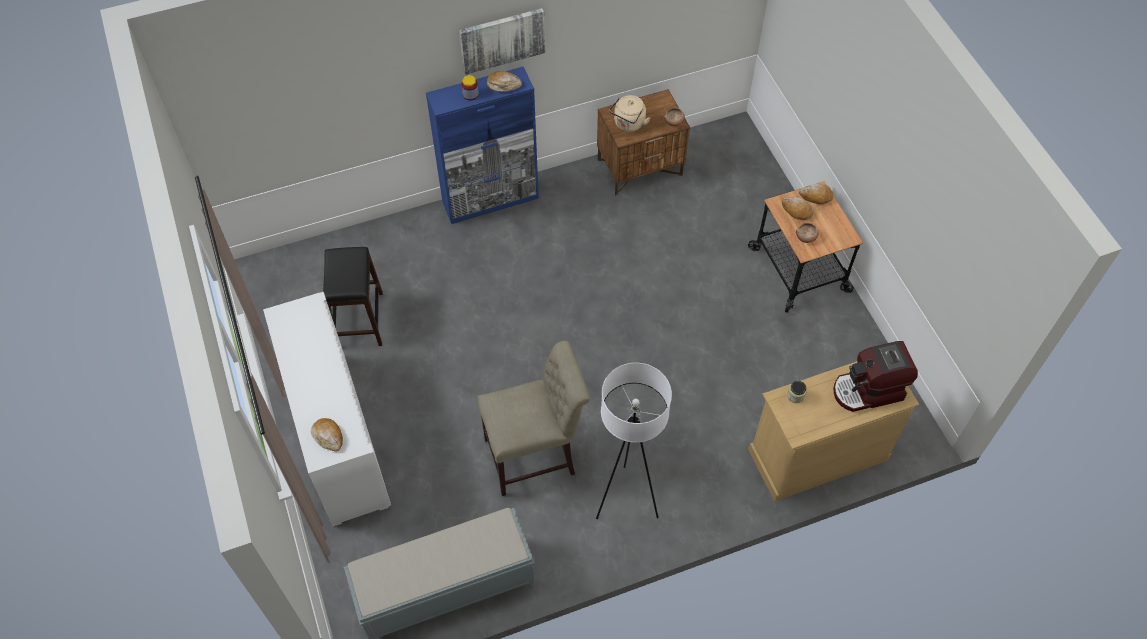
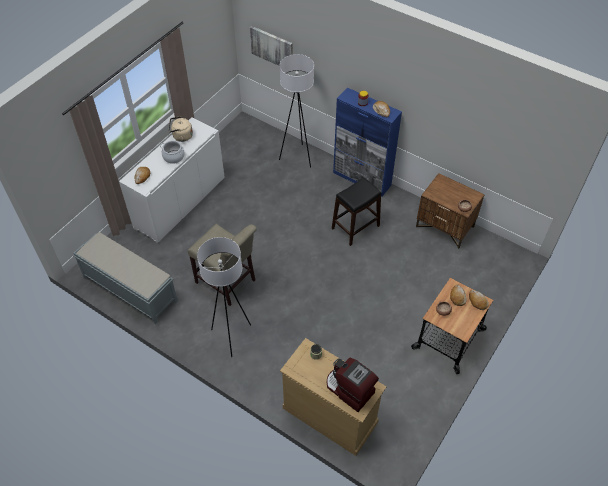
camera: 55 degrees right, 5 degrees down
(325, 375) = (173, 157): none -> cooking pot
(359, 320) = (248, 172): black stool -> black stool (356, 227)
(386, 246) = (297, 157): none -> white floor lamp
(502, 39) = (395, 86): picture -> picture (272, 47)
(628, 124) = (441, 191): beige kettle -> beige kettle (181, 136)

